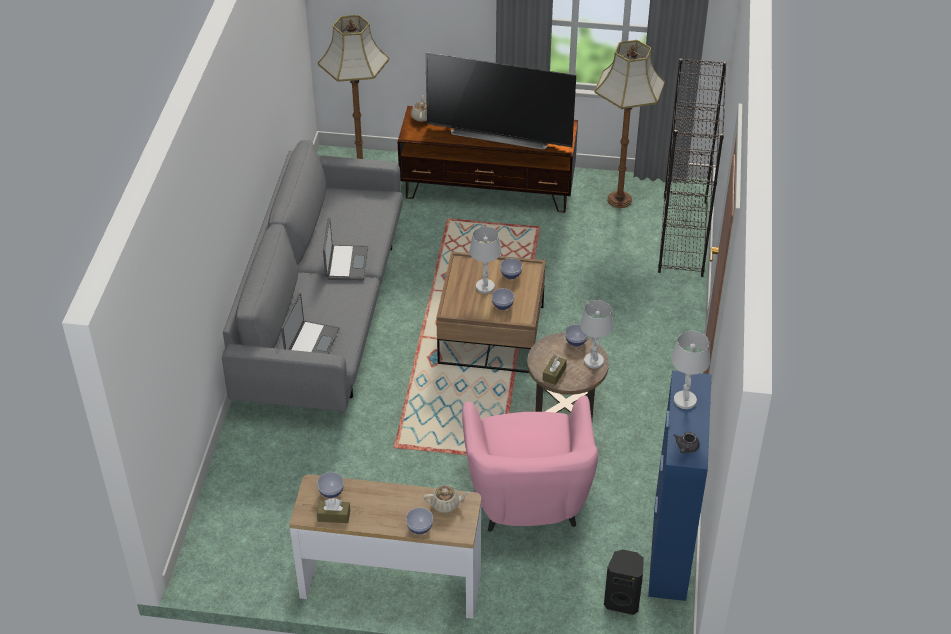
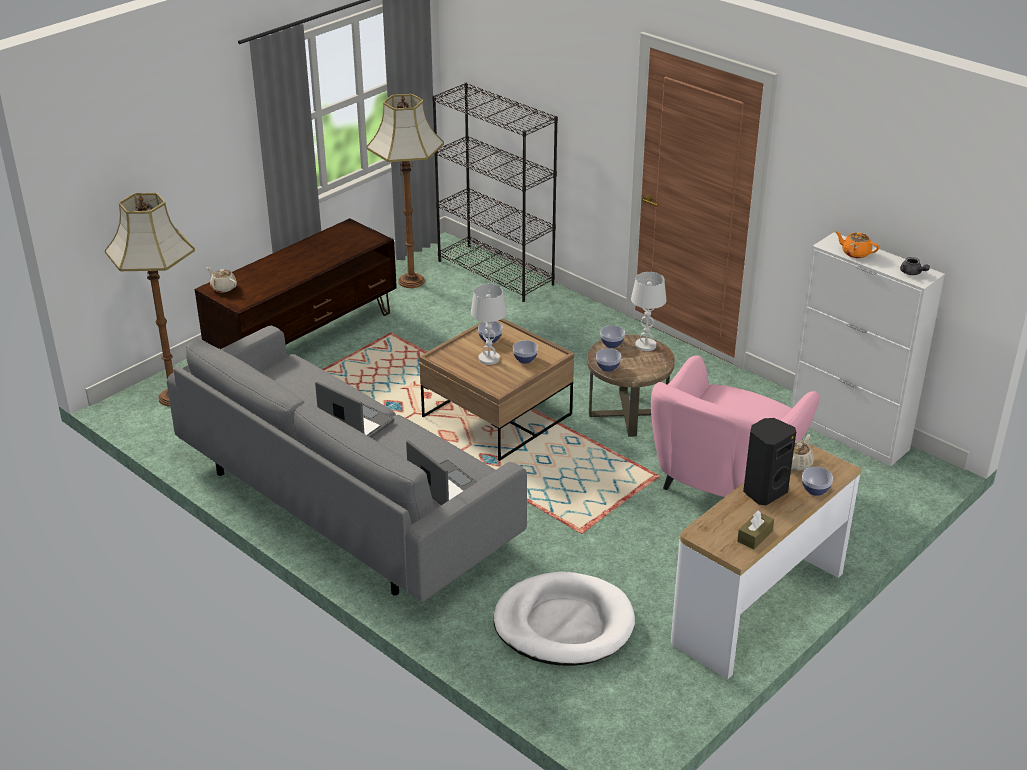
camera: 55 degrees left, 10 degrees down
(290, 485) = (564, 624): none -> white dog bed
(331, 492) = (720, 526): bowl -> bowl (608, 367)
(500, 134) = (312, 259): television -> none
(528, 498) = (722, 481): pink armchair -> pink armchair turned 90 degrees clockwise
(554, 374) = (640, 370): brown tissue box -> none
(622, 601) = (885, 481): black speaker -> black speaker (763, 491)
(669, 551) = (849, 434): blue cabinet -> white cabinet
(685, 400) = (855, 253): white table lamp -> orange teapot

